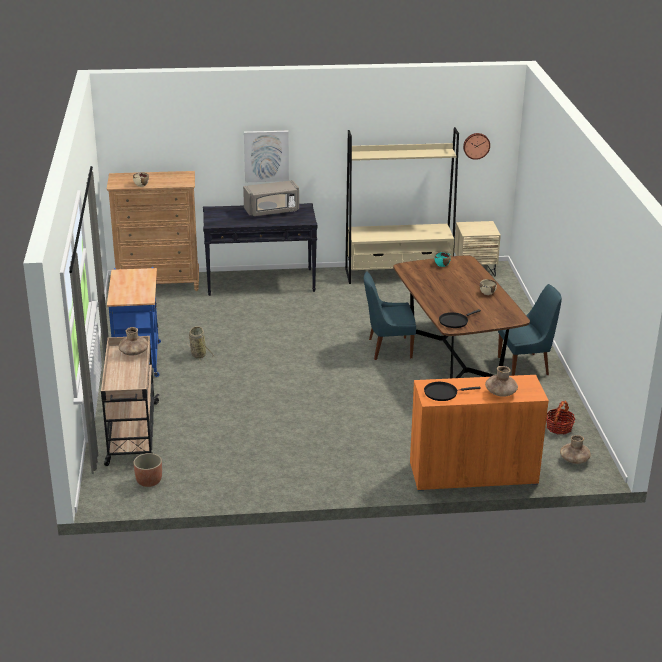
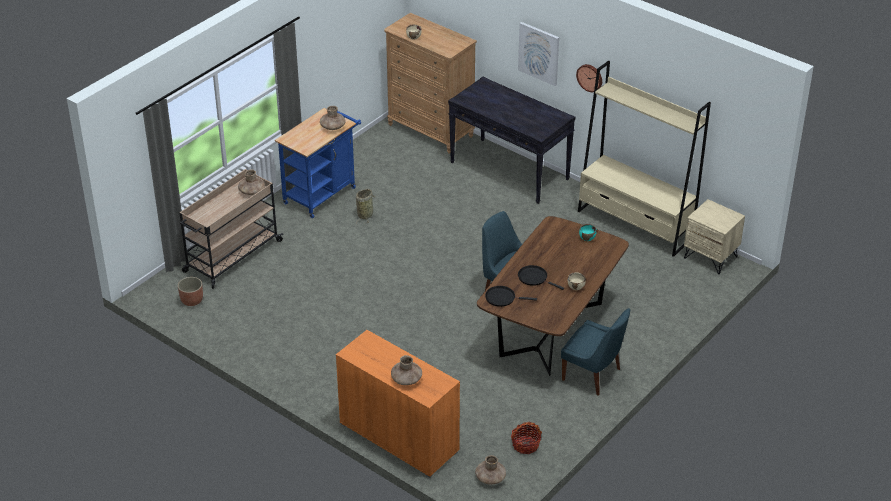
camera: 45 degrees right, 10 degrees up
(142, 277) = (332, 127): none -> brown vase
(272, 211) = (528, 109): grey microwave -> none
(443, 393) = (367, 353): black frying pan -> black frying pan (534, 278)
(476, 145) = (734, 130): wall clock -> wall clock (590, 77)

